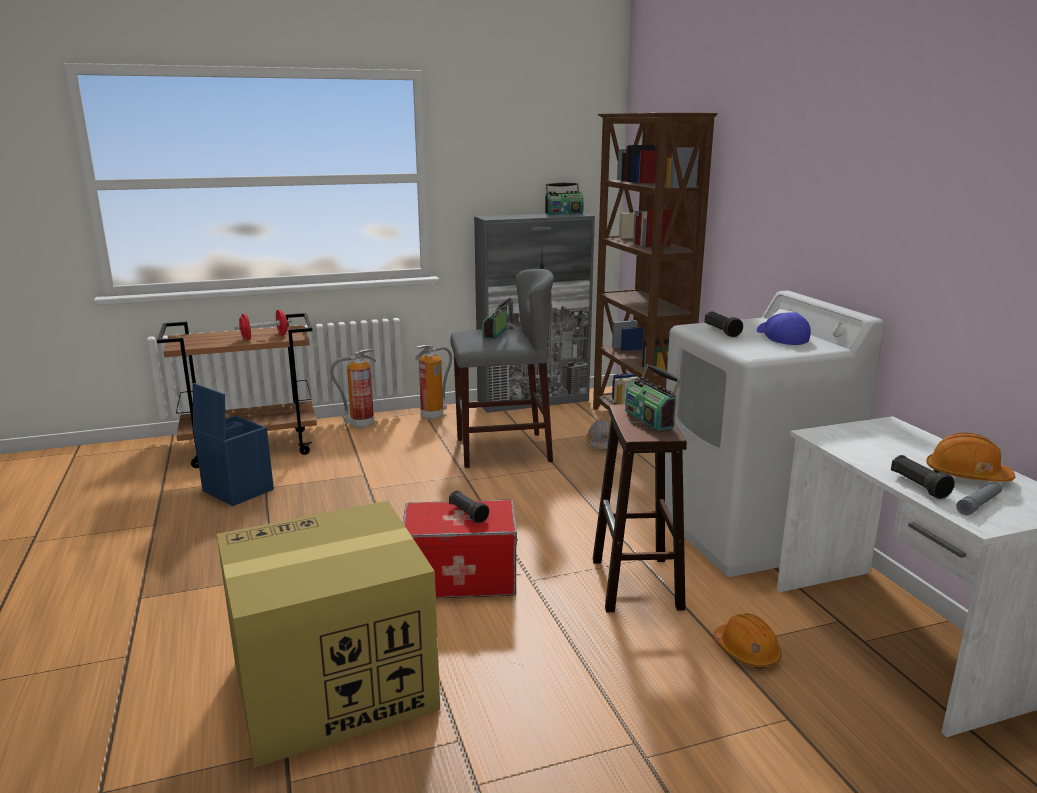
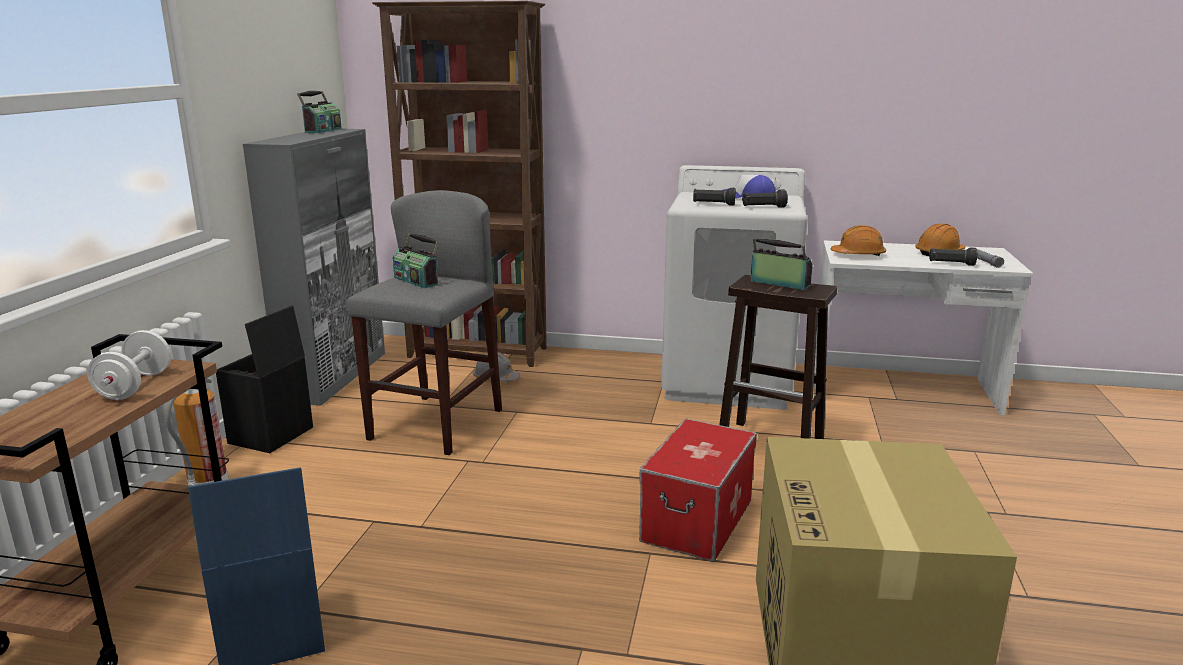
camera: 60 degrees left, 0 degrees up
(265, 337) = (135, 386): red dumbbell -> white dumbbell
(433, 416) = (271, 436): fire extinguisher -> black storage box
(468, 514) = (699, 444): black flashlight -> black flashlight (763, 207)
(650, 418) = (779, 284): radio -> radio turned 150 degrees counterclockwise
(746, 652) = (891, 437): orange hard hat -> orange hard hat (858, 255)

